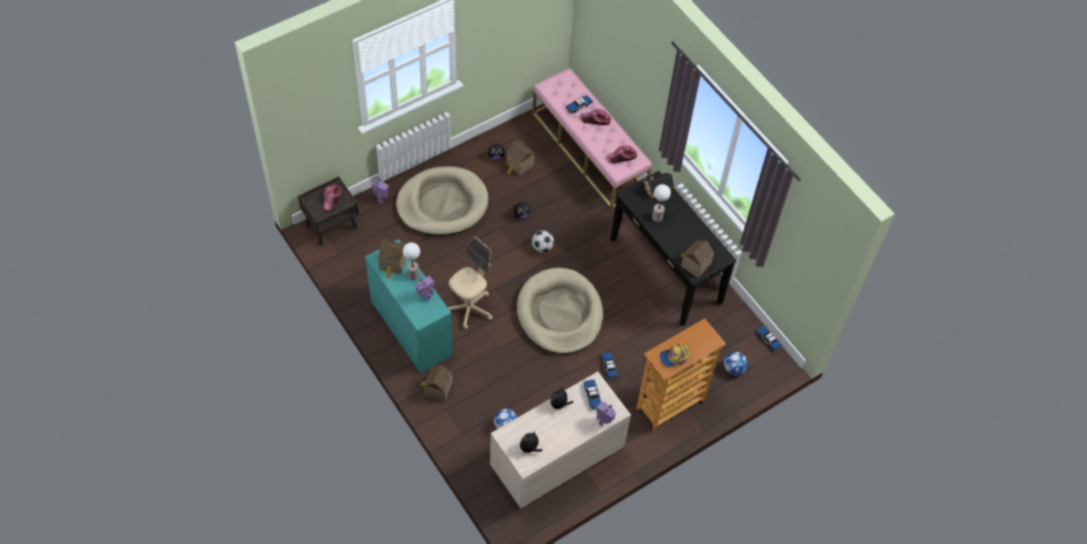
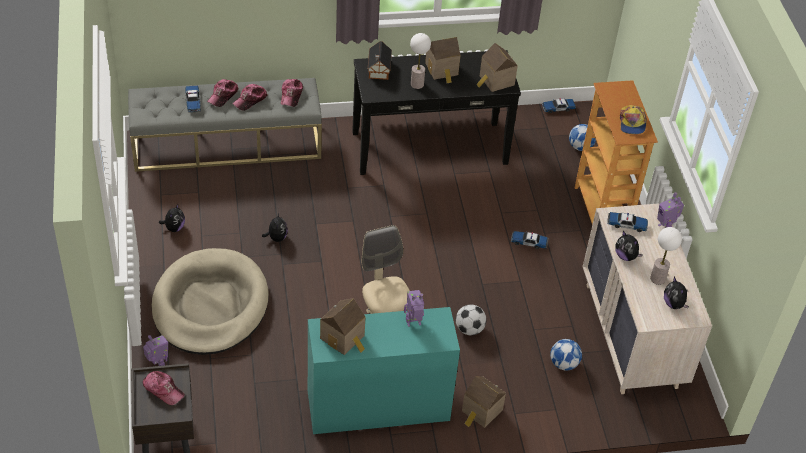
camera: 65 degrees left, 10 degrees down
(413, 275) = (374, 324): table lamp -> table lamp (658, 279)
(519, 165) = (203, 212): toy house -> toy house (442, 70)
(542, 247) = (335, 237): football -> football (469, 329)
(560, 313) = (436, 257): beige dog bed -> none
(589, 151) = (227, 145): pink bench -> grey bench
(601, 136) = (250, 100): none -> cap

